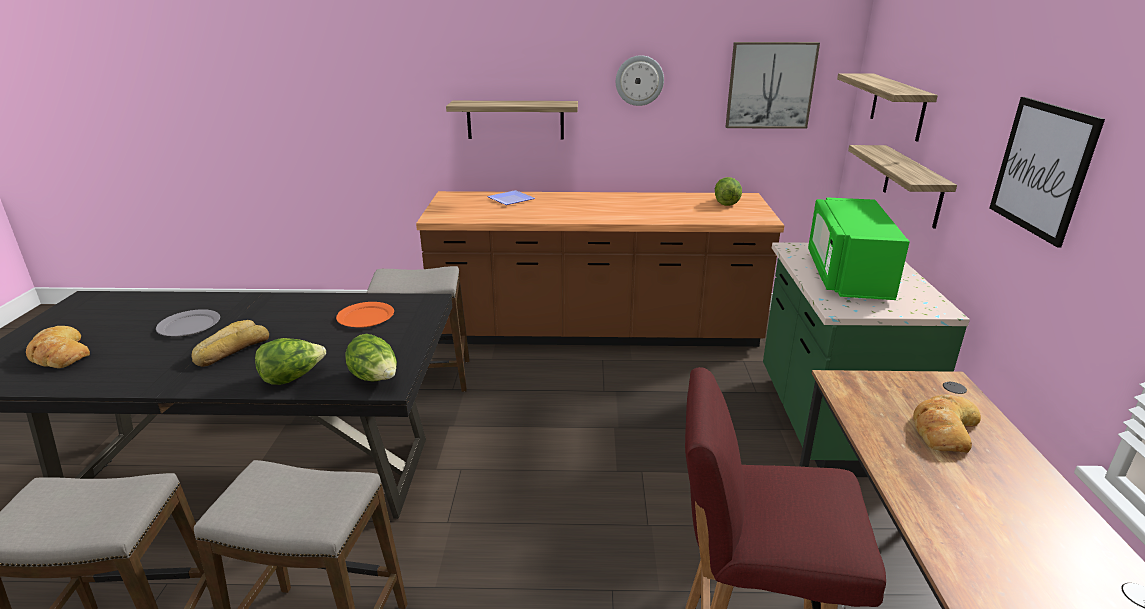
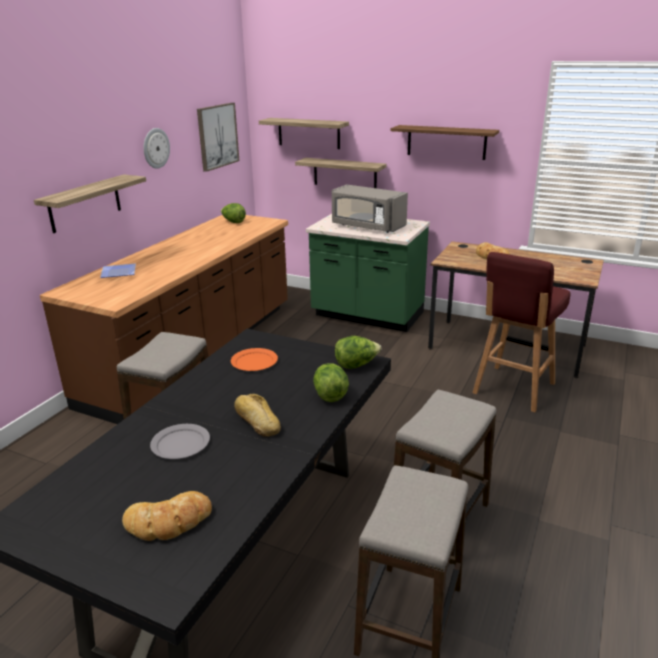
camera: 65 degrees left, 0 degrees up
(847, 276) = (367, 226): green microwave -> grey microwave
(1042, 169) = (446, 142): picture -> shelf

